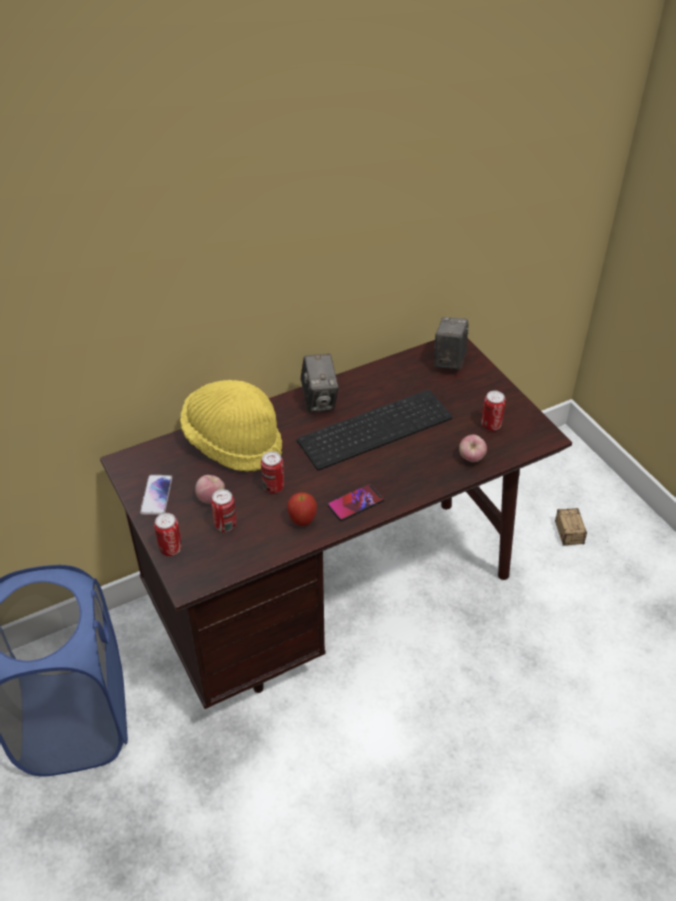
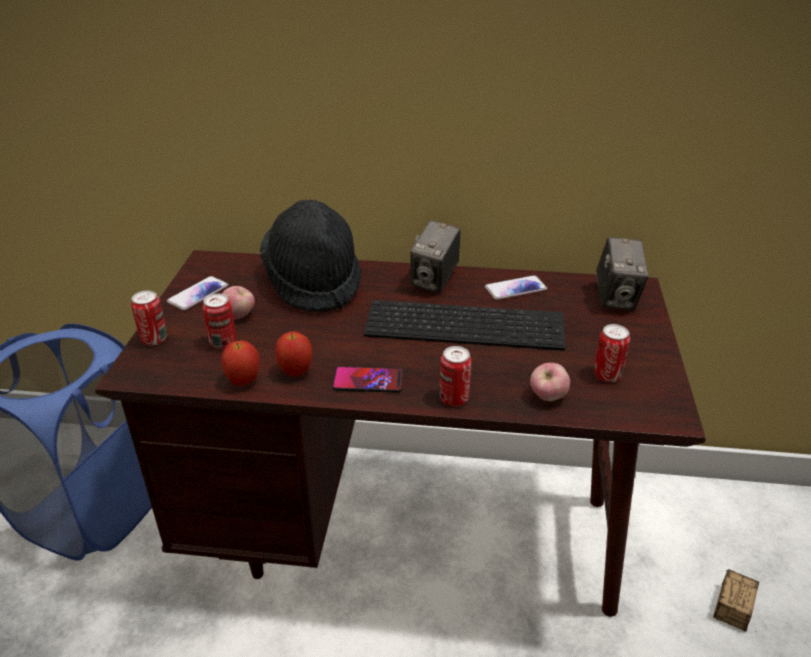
camera: 35 degrees right, 10 degrees down
(233, 442) = (313, 282): yellow hat -> black hat
(273, 487) = (305, 331): can -> can (454, 398)
(275, 546) = (243, 382): none -> apple
(380, 382) = (515, 289): none -> phone
(449, 360) = (616, 298): camera -> camera turned 135 degrees clockwise

